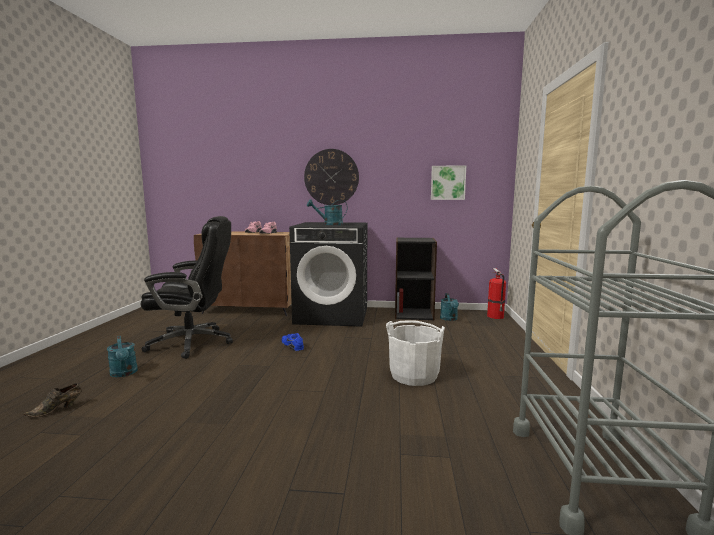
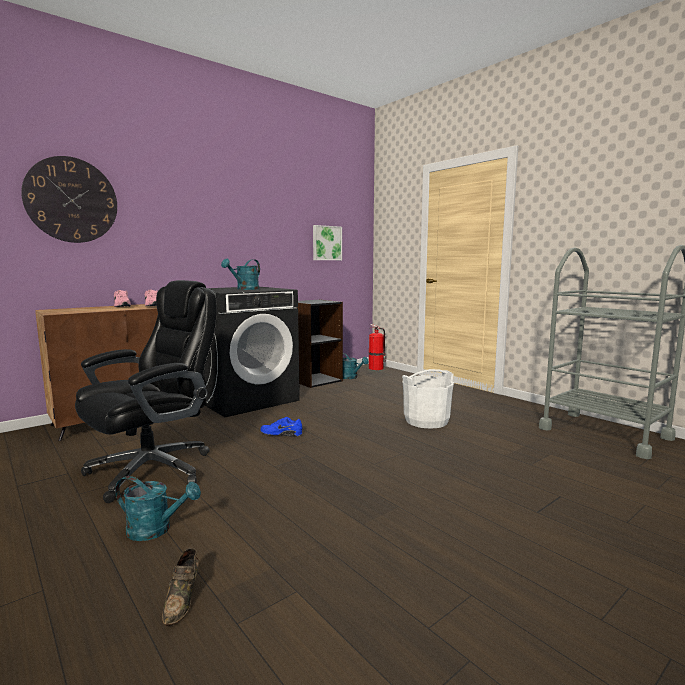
camera: 45 degrees left, 0 degrees up
(331, 177) = (213, 232): wall clock -> wall clock (71, 200)

